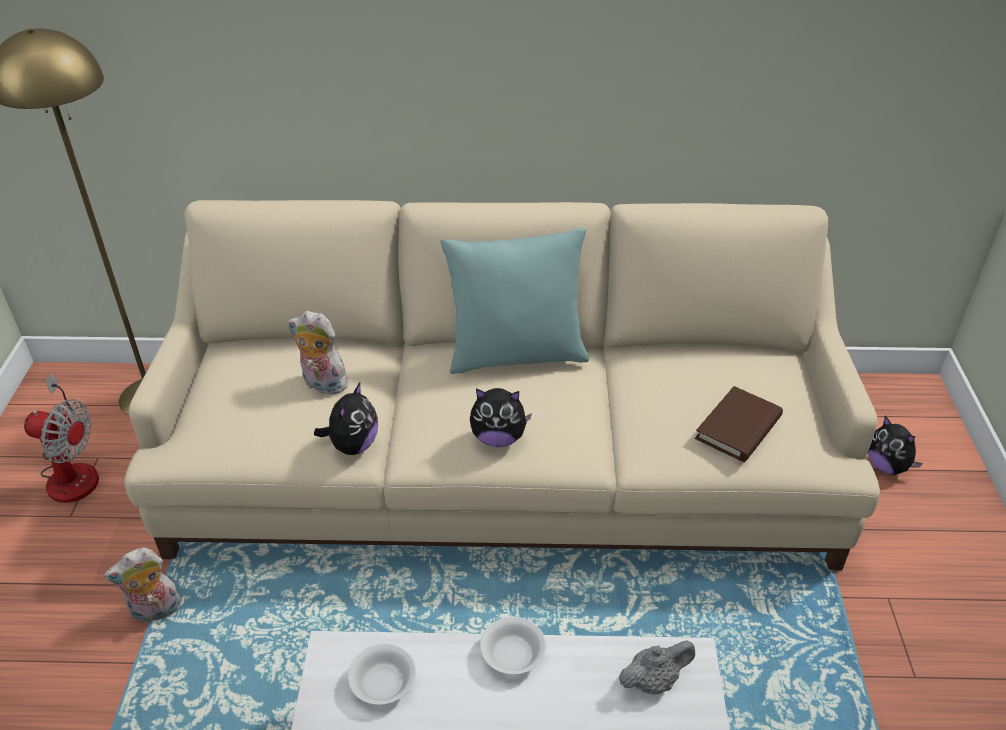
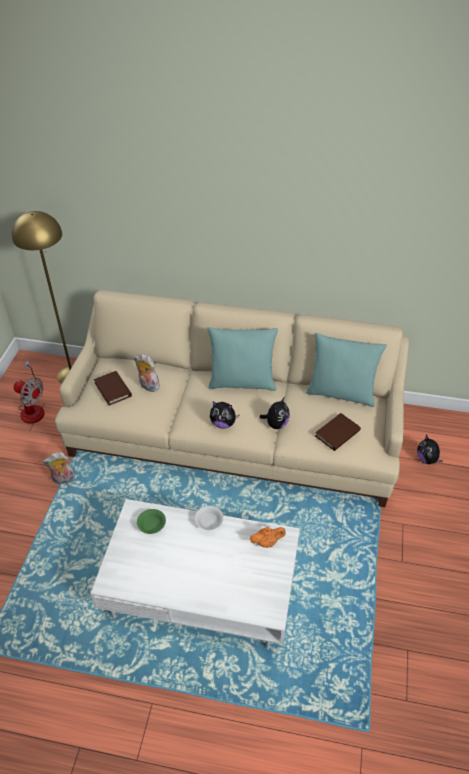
camera: 10 degrees right, 5 degrees up
(248, 399) = (113, 389): none -> brown book
(353, 445) = (157, 418): plush toy -> plush toy (276, 424)
(383, 682) = (152, 525): white bowl -> green bowl
(653, 681) = (267, 542): grey teapot -> orange teapot
(718, 352) = (341, 393): none -> turquoise pillow

